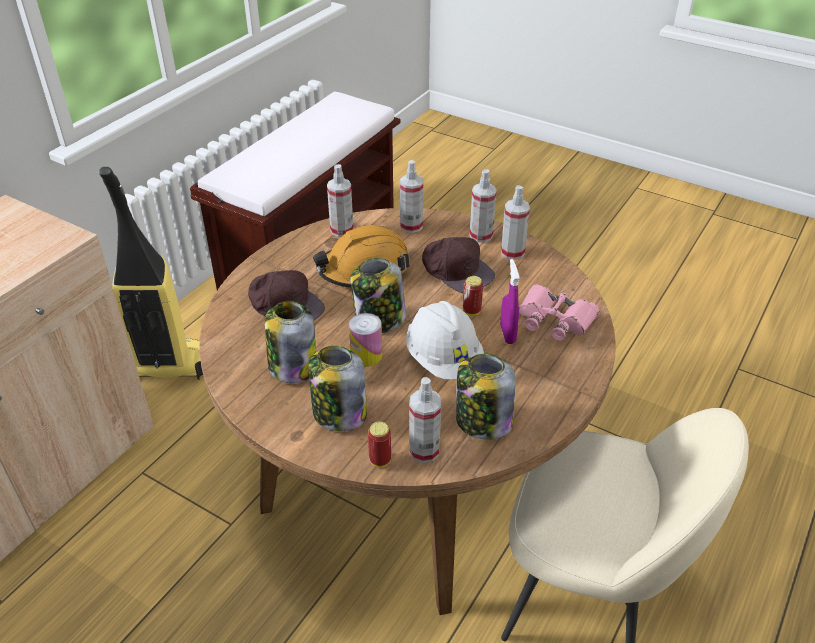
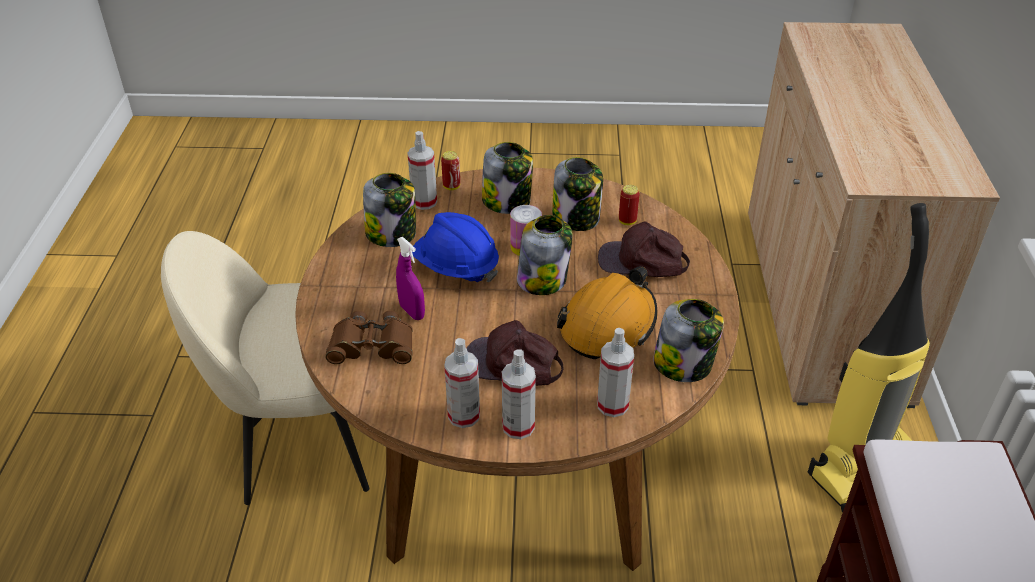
camera: 150 degrees right, 0 degrees up
(341, 230) = (684, 364): spray bottle -> jar
(444, 360) = (456, 267): white hard hat -> blue hard hat
(471, 311) = (462, 322): can -> can (627, 221)
(555, 319) = (372, 346): pink binoculars -> brown binoculars

